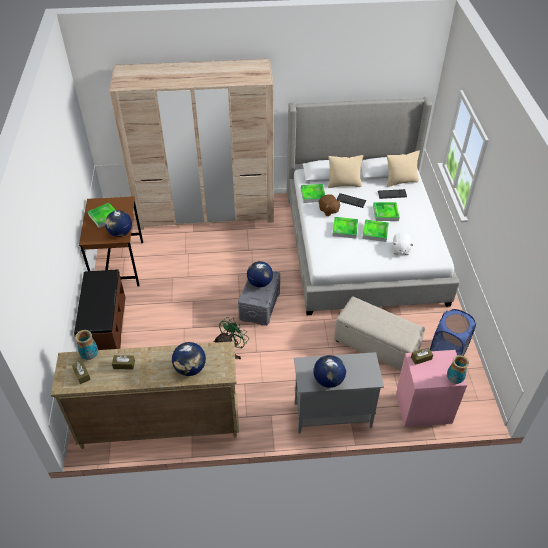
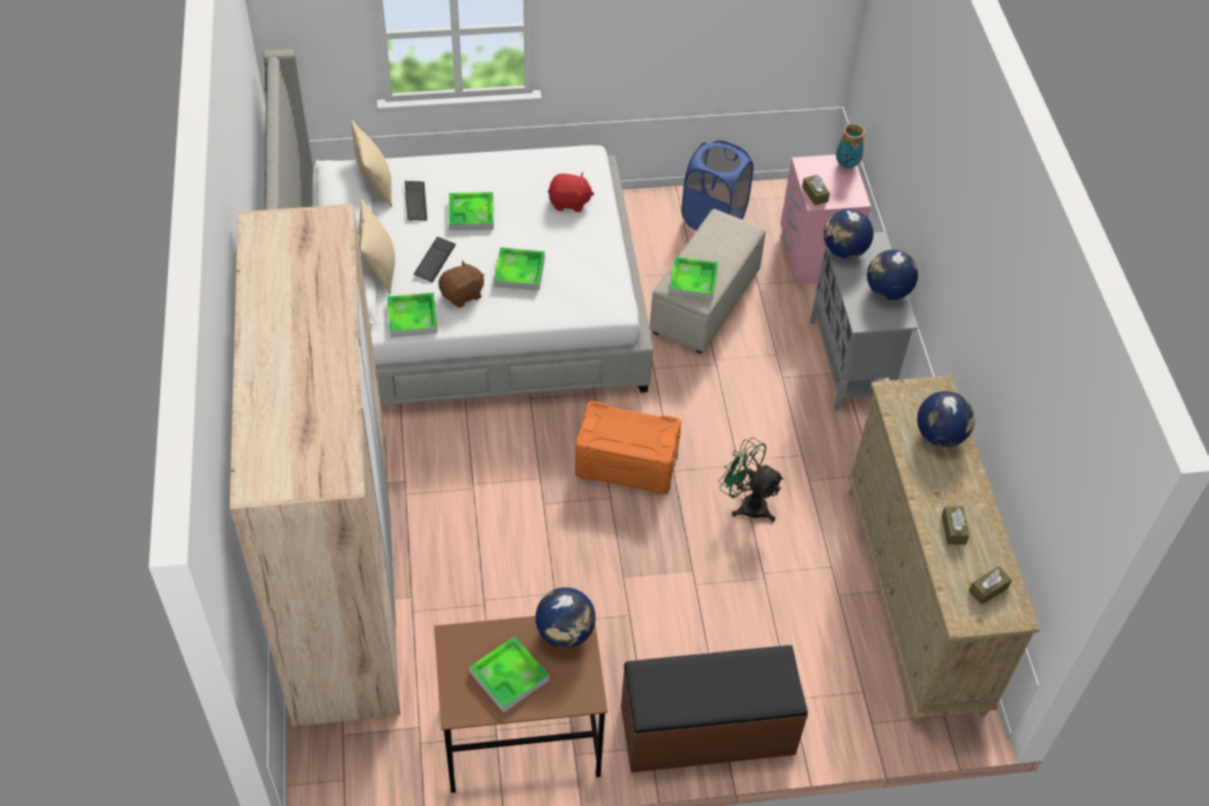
camera: 95 degrees left, 5 degrees up
(90, 356) = (946, 585): vase -> none
(259, 283) = (618, 431): globe -> globe (844, 251)
(260, 305) = (626, 463): grey storage box -> orange storage box
(375, 232) = (525, 231): tray -> tray (693, 281)
(400, 249) = (569, 202): white plush toy -> red plush toy

